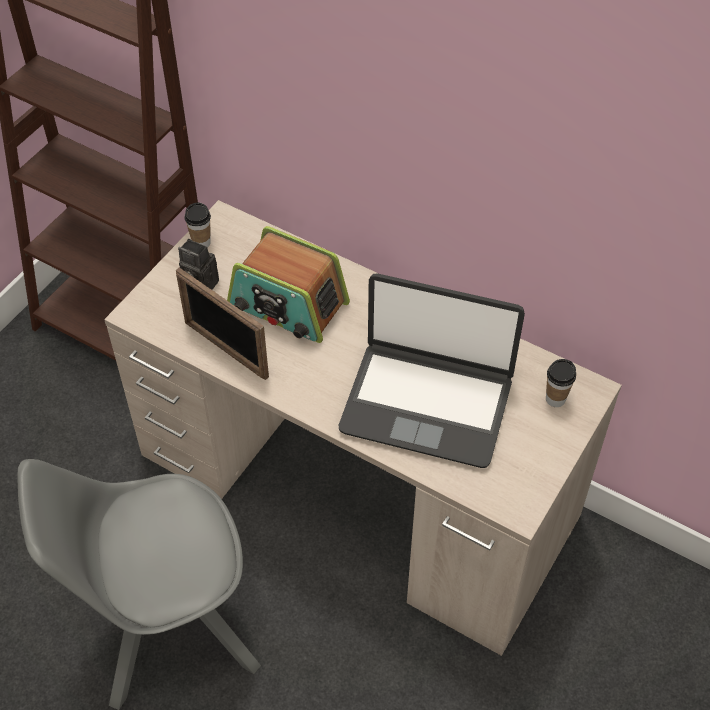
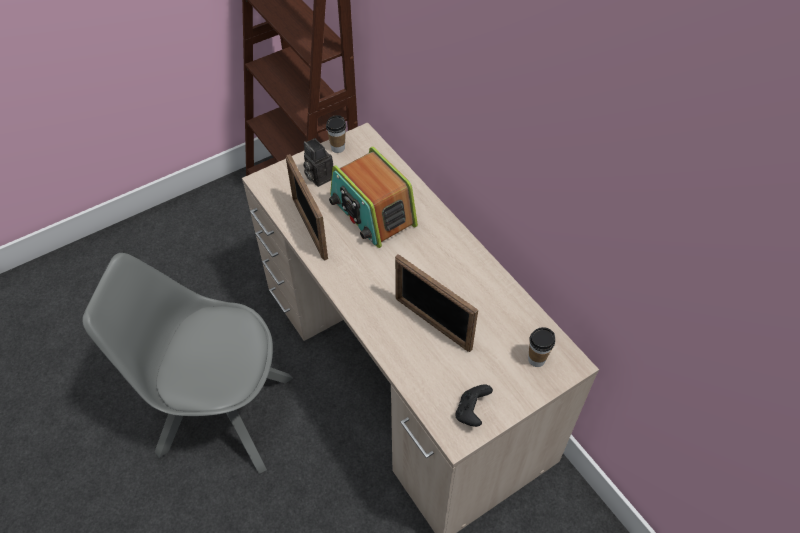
camera: 25 degrees right, 0 degrees up
(427, 403) = (432, 323): laptop -> picture frame
(520, 479) = (471, 412): none -> black game controller

